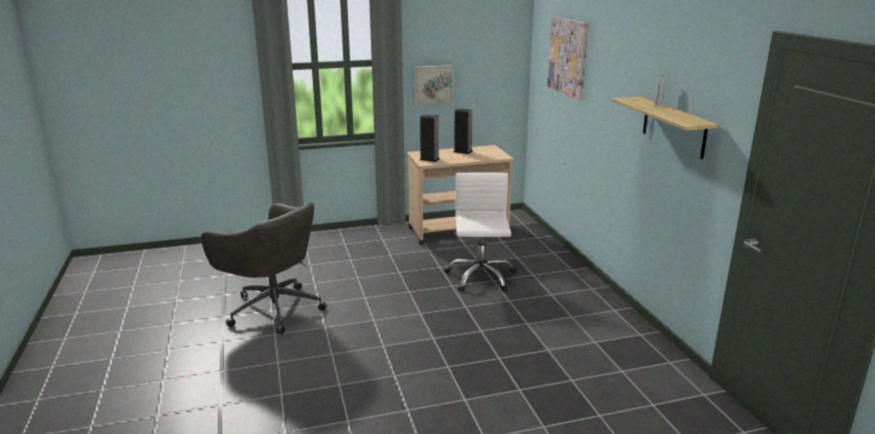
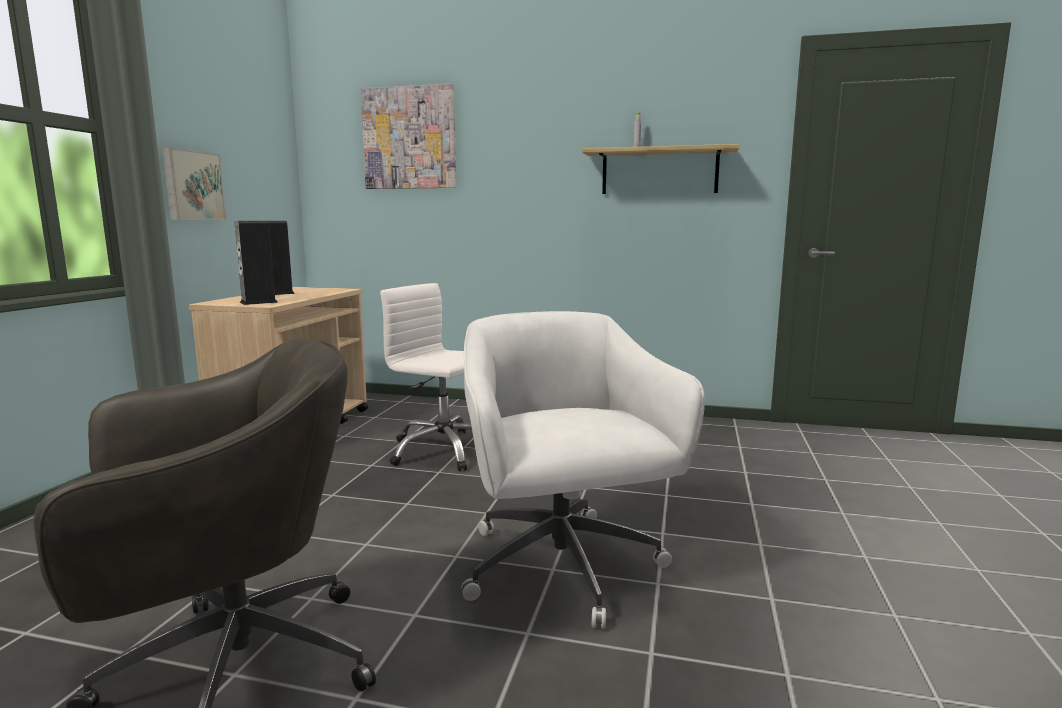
camera: 60 degrees left, 10 degrees down
(385, 348) = (563, 569): none -> white office chair

